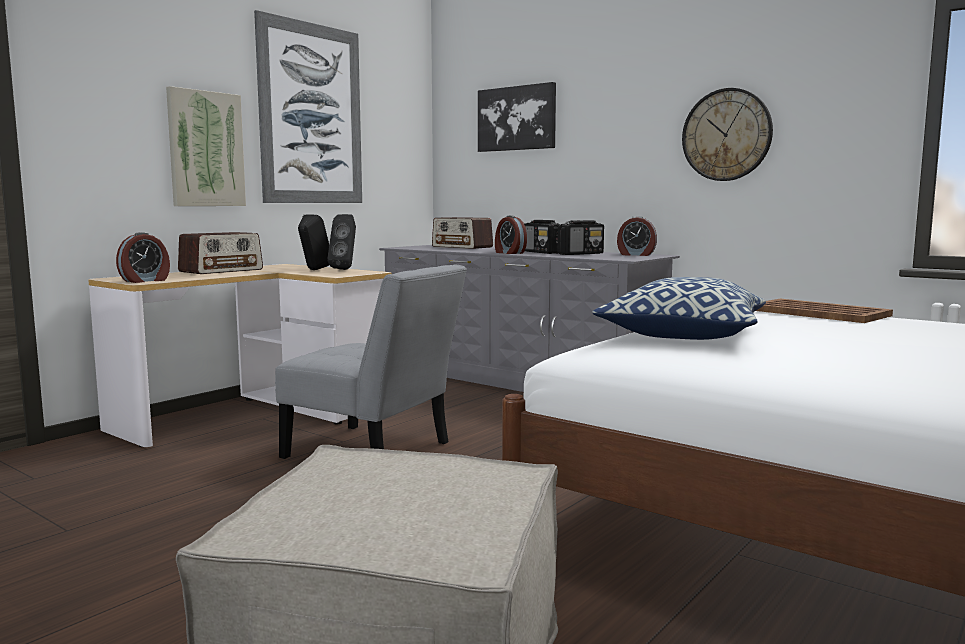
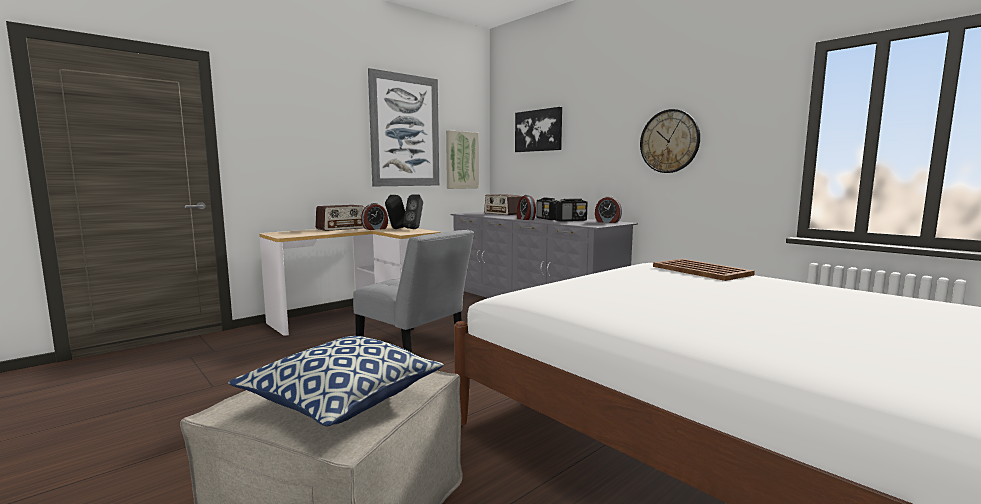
camera: 10 degrees right, 0 degrees up
(145, 281) = (288, 235): alarm clock -> alarm clock (375, 229)
(206, 149) = (335, 154): picture -> picture (461, 160)
(682, 334) = (583, 285): pillow -> pillow (342, 399)

